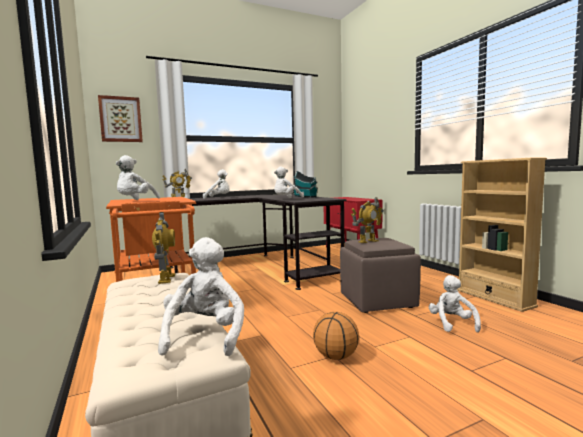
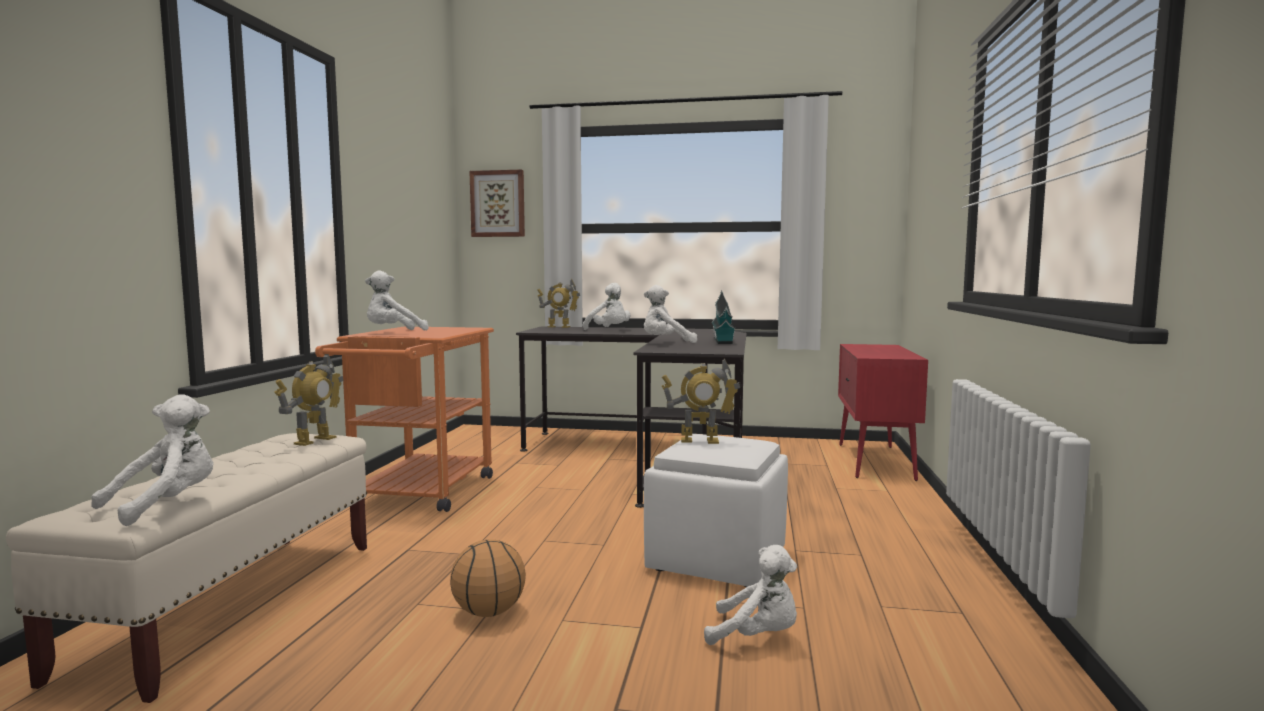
camera: 35 degrees right, 0 degrees up
(377, 301) = (715, 560): brown ottoman -> white ottoman
(452, 323) = (757, 636): white plush toy -> white plush toy turned 75 degrees clockwise
(494, 298) = (967, 627): beige bookcase -> none

